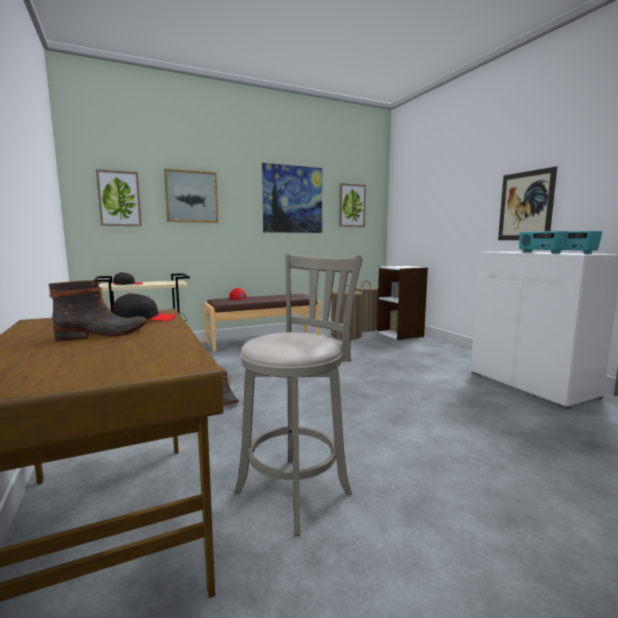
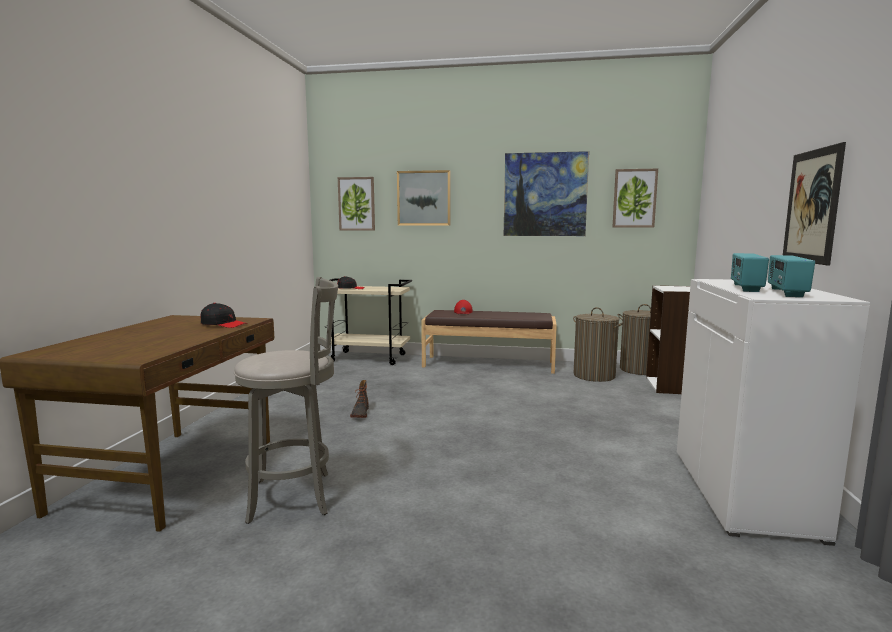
camera: 35 degrees right, 0 degrees up
(103, 334) = (169, 332): boot -> none

